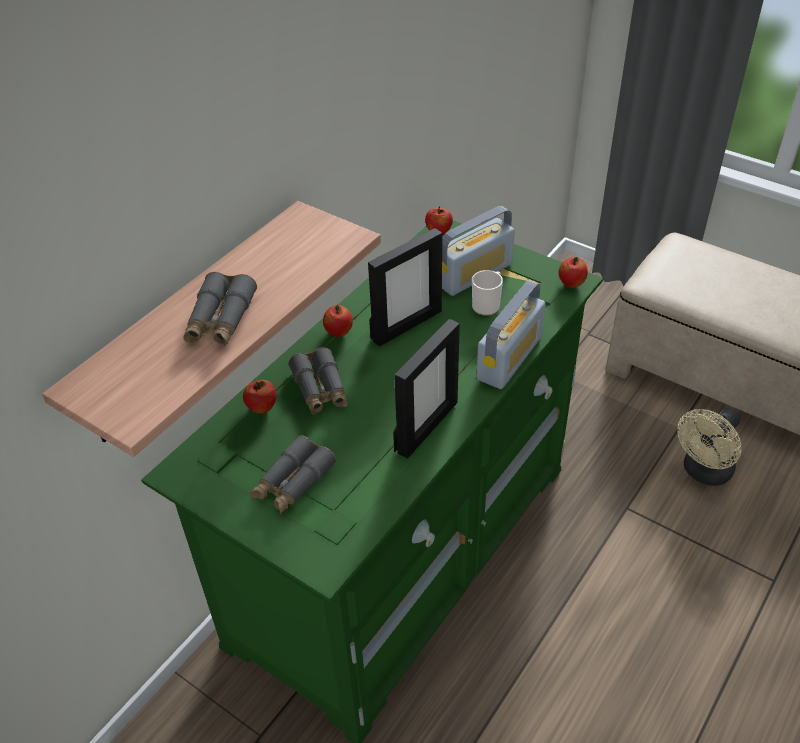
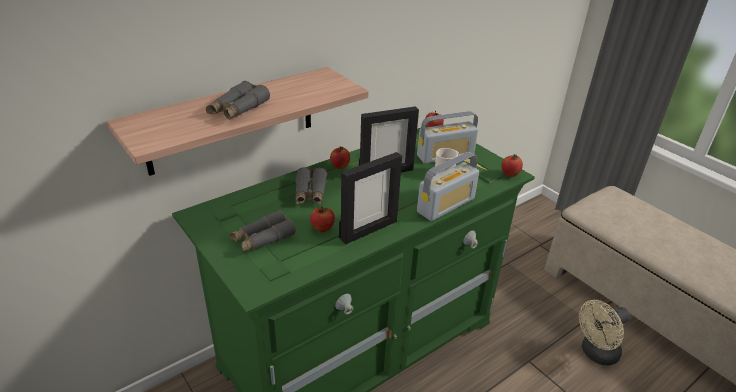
camera: 15 degrees right, 10 degrees down
(262, 407) = (268, 194): apple -> apple (322, 228)

